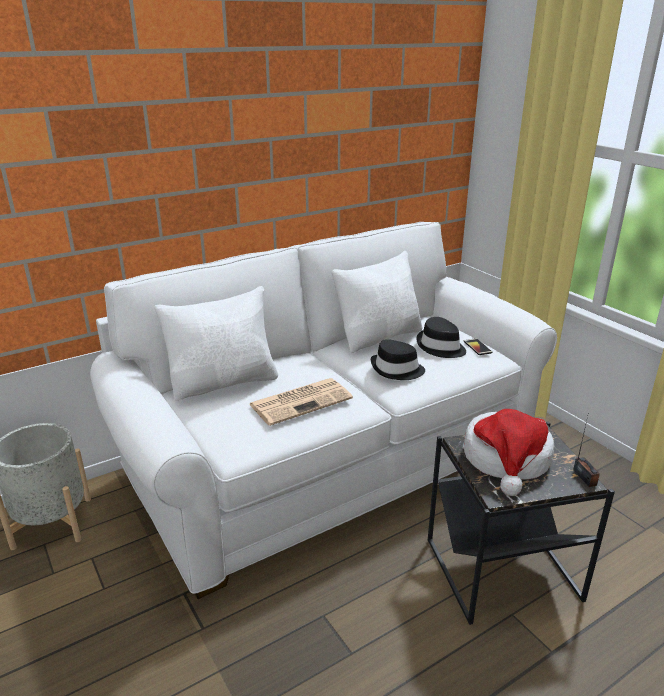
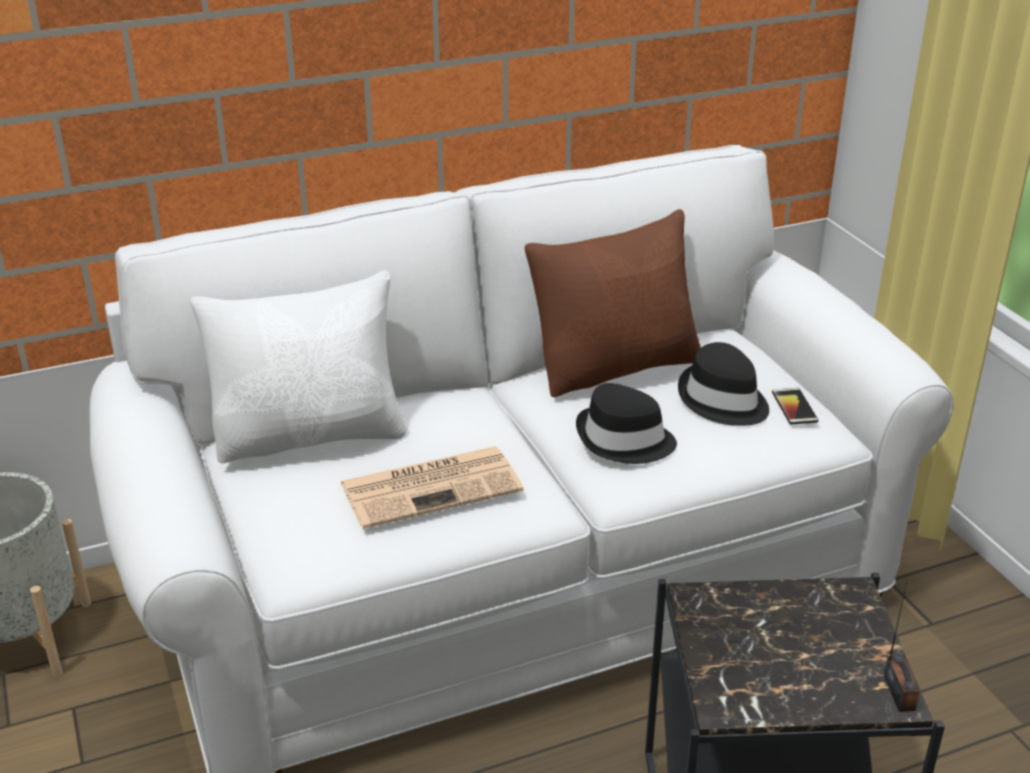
camera: 10 degrees right, 5 degrees up
(379, 336) = (616, 367): white pillow -> brown pillow
(507, 459) = (768, 640): hat -> none

